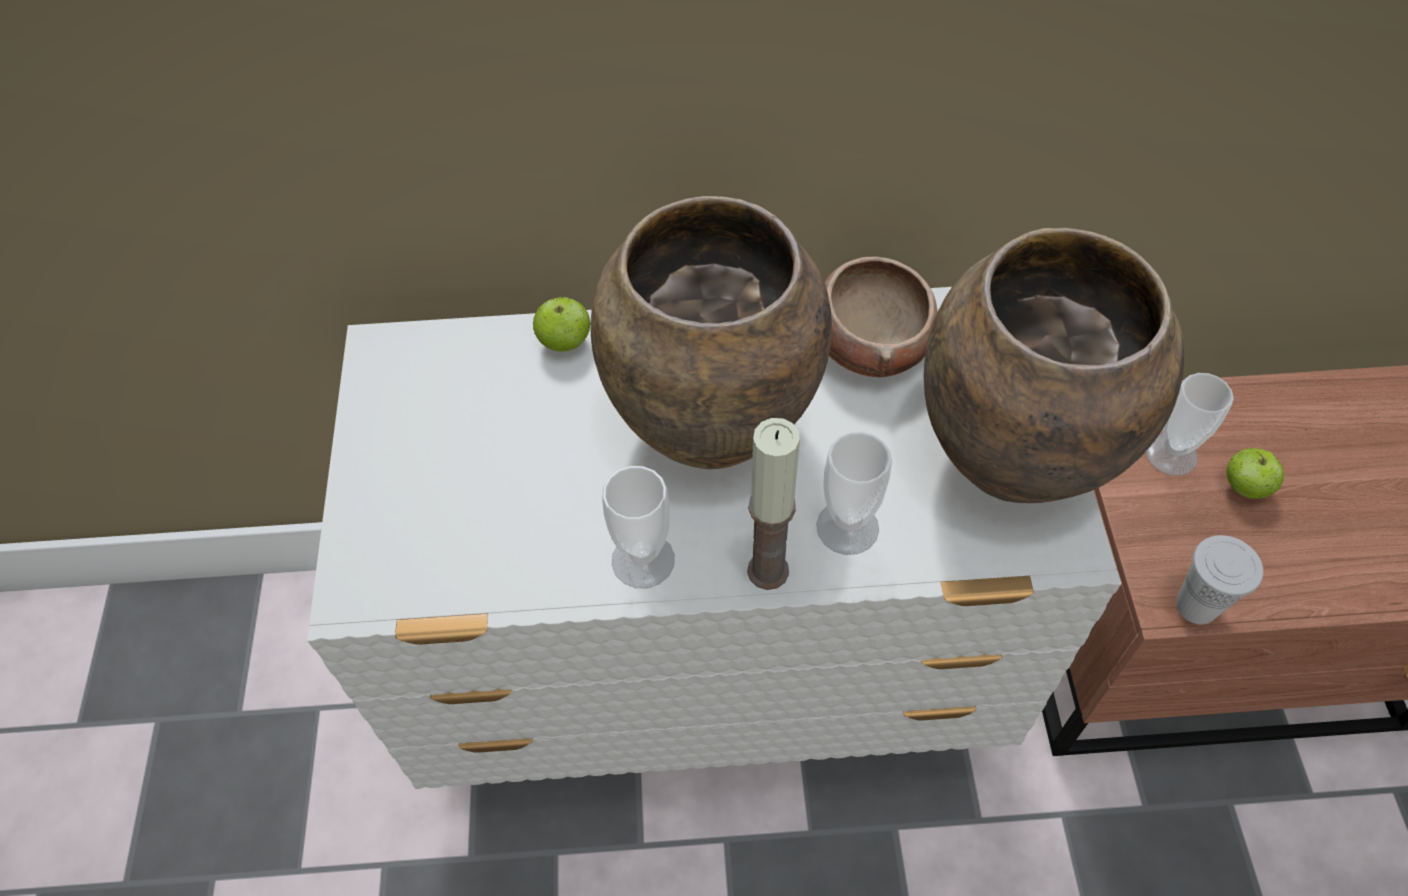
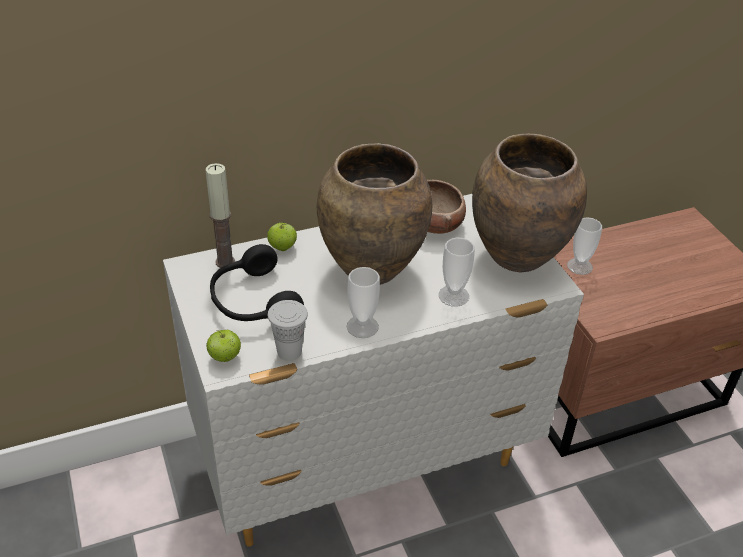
camera: 20 degrees left, 15 degrees down
(464, 455) = (252, 302): none -> black headphones
(768, 570) = (424, 319): candle -> candle (225, 262)
(1196, 606) = (614, 324): white cup -> white cup (289, 352)
(1244, 487) = (617, 273): apple -> apple (225, 357)

